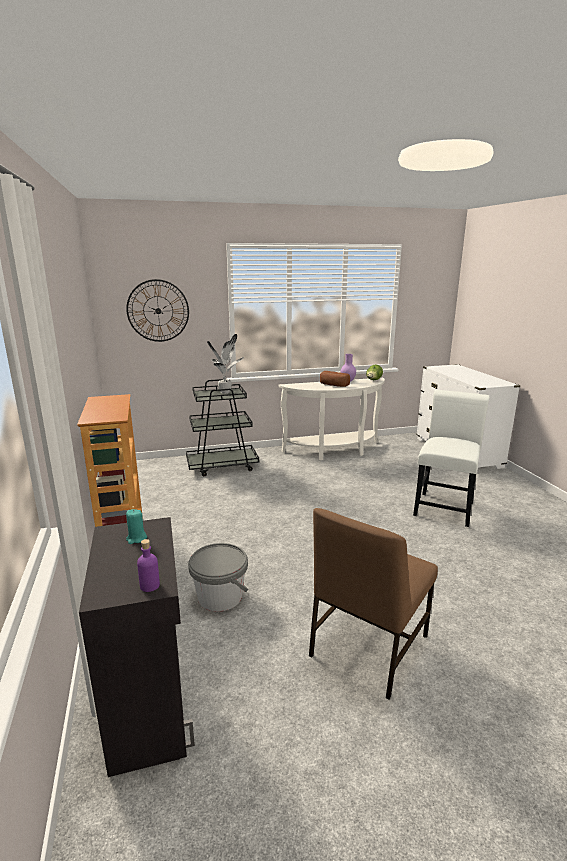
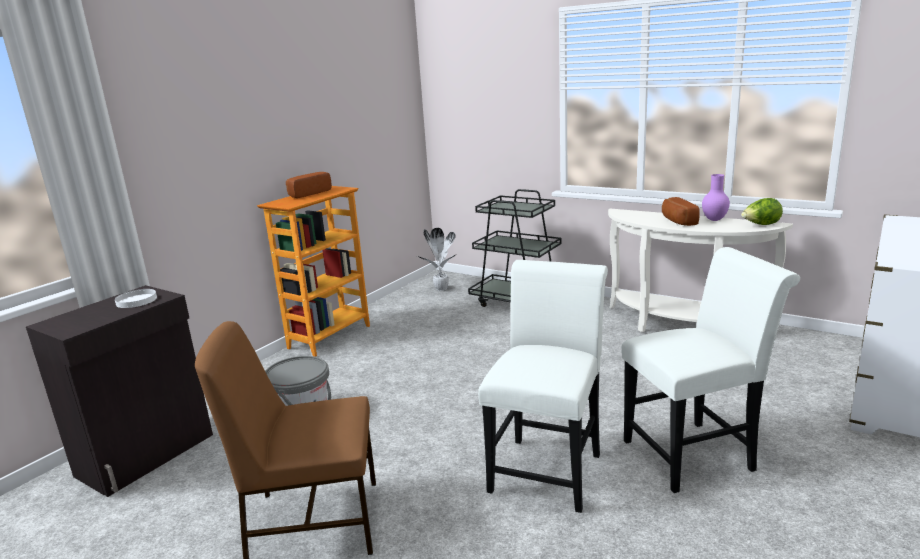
camera: 50 degrees right, 0 degrees up
(96, 406) = (307, 193): none -> bread
(136, 539) = (137, 300): turquoise candle -> white plate
(150, 585) = (70, 329): purple bottle -> none
(158, 311) = (481, 99): wall clock -> none
(225, 392) = (525, 208): potted plant -> potted plant (441, 289)
(410, 544) = (548, 467): none -> white chair

